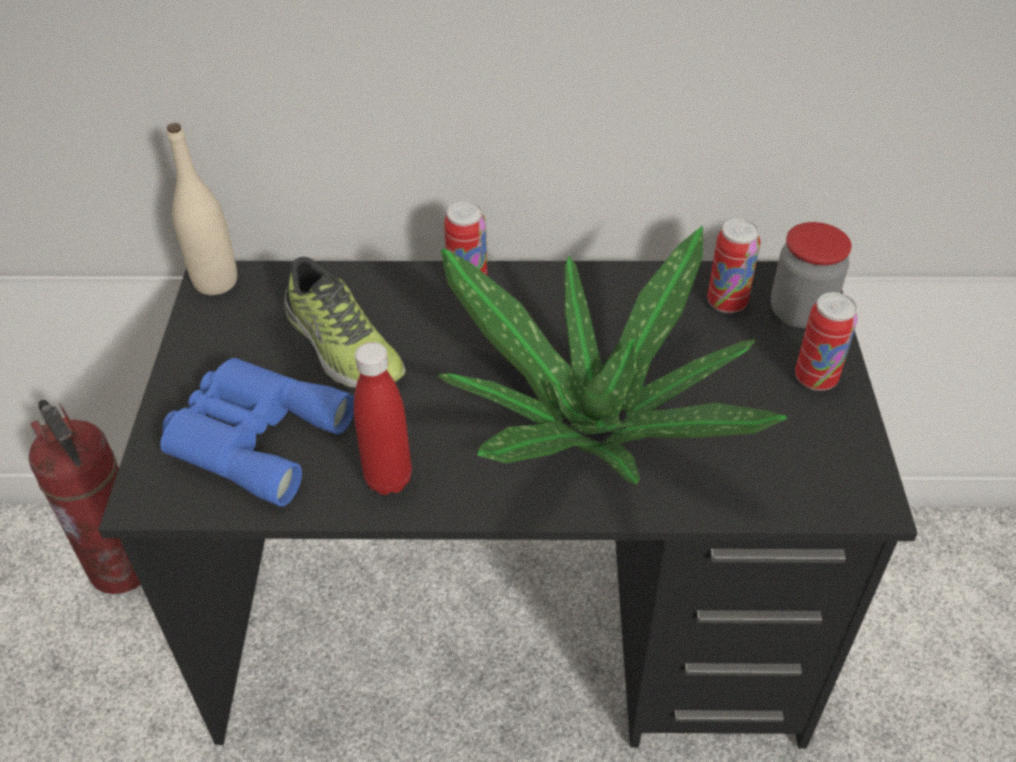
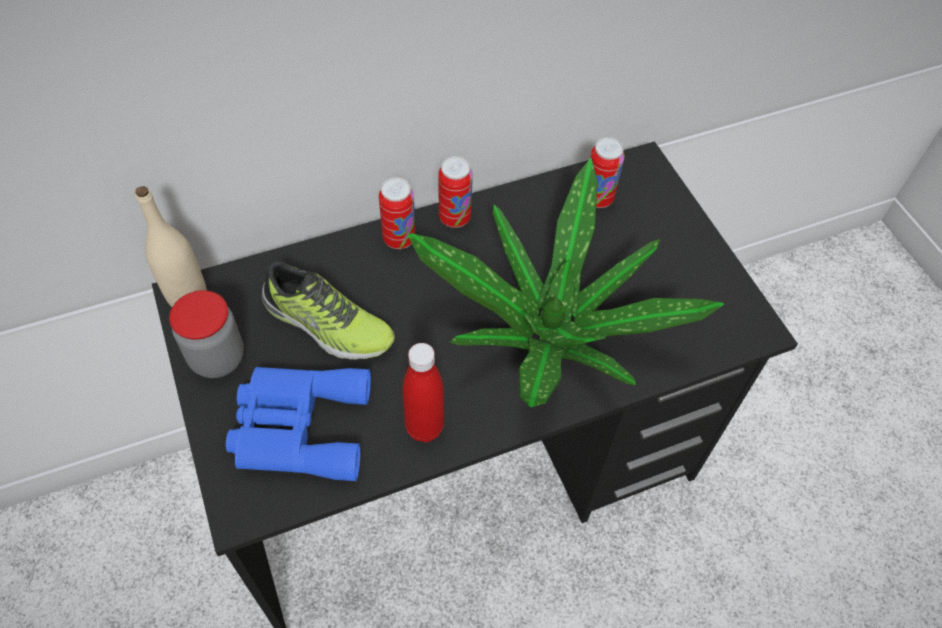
camera: 25 degrees left, 10 degrees up
(124, 566) = (133, 527): fire extinguisher -> none
(800, 313) = (651, 192): jar -> jar (217, 358)
(815, 378) = (685, 244): can -> can (454, 218)

